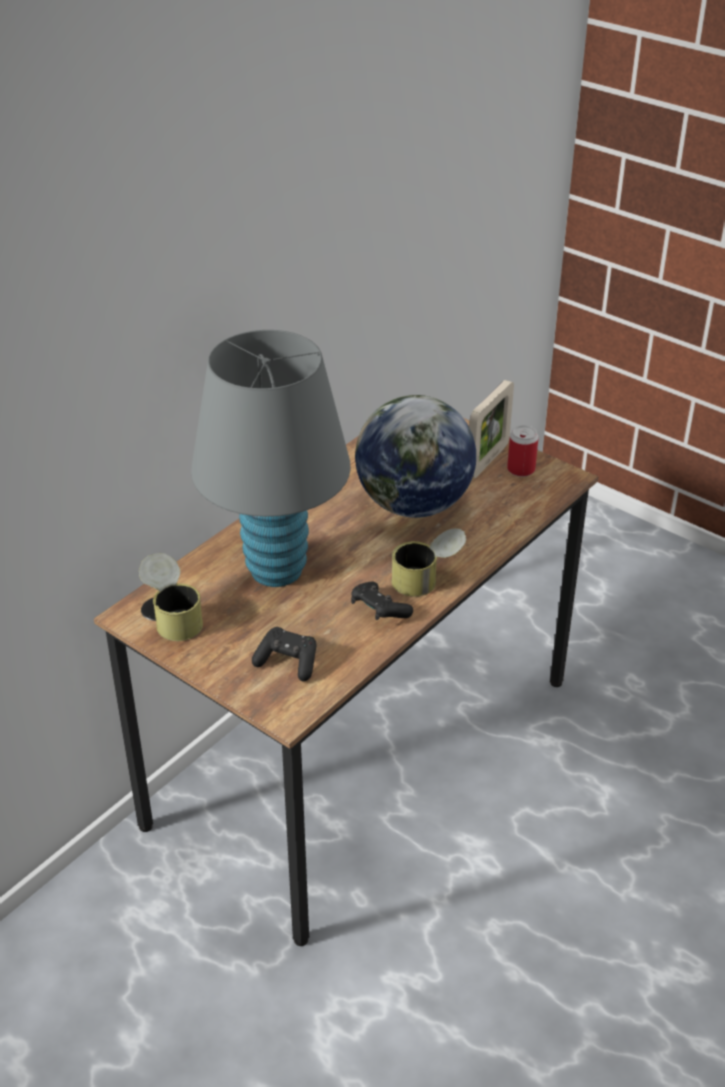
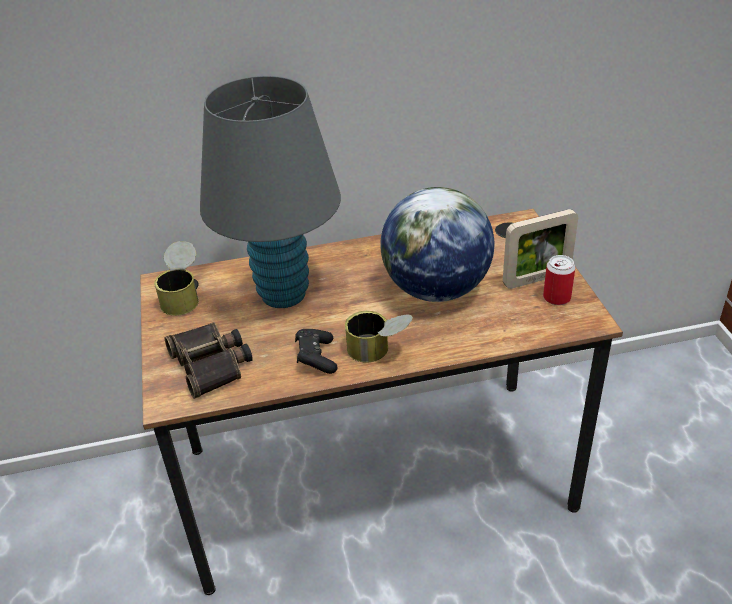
camera: 40 degrees right, 0 degrees up
(288, 662) = (212, 364): black game controller -> binoculars

